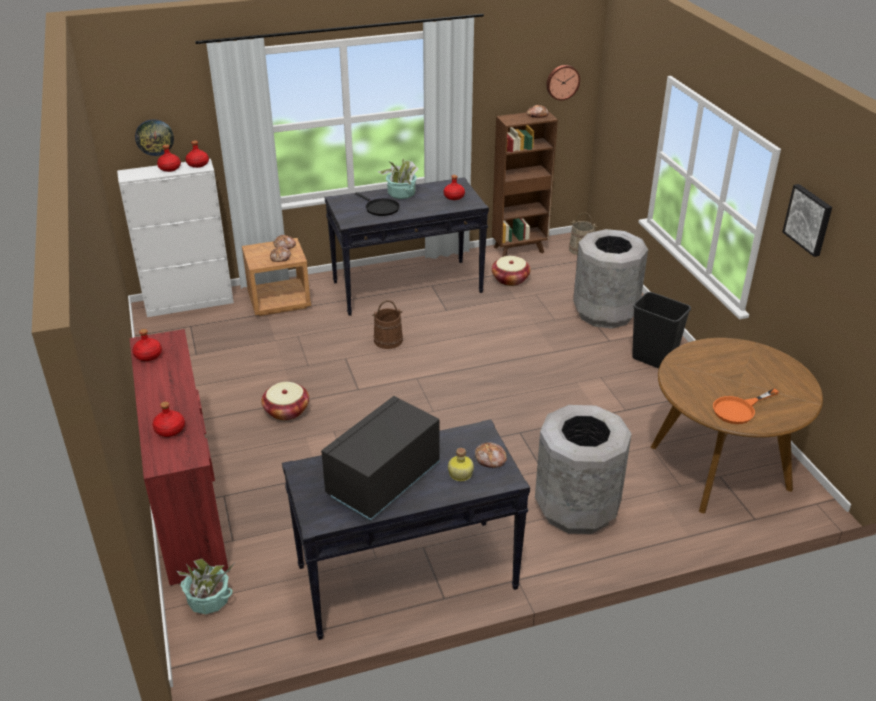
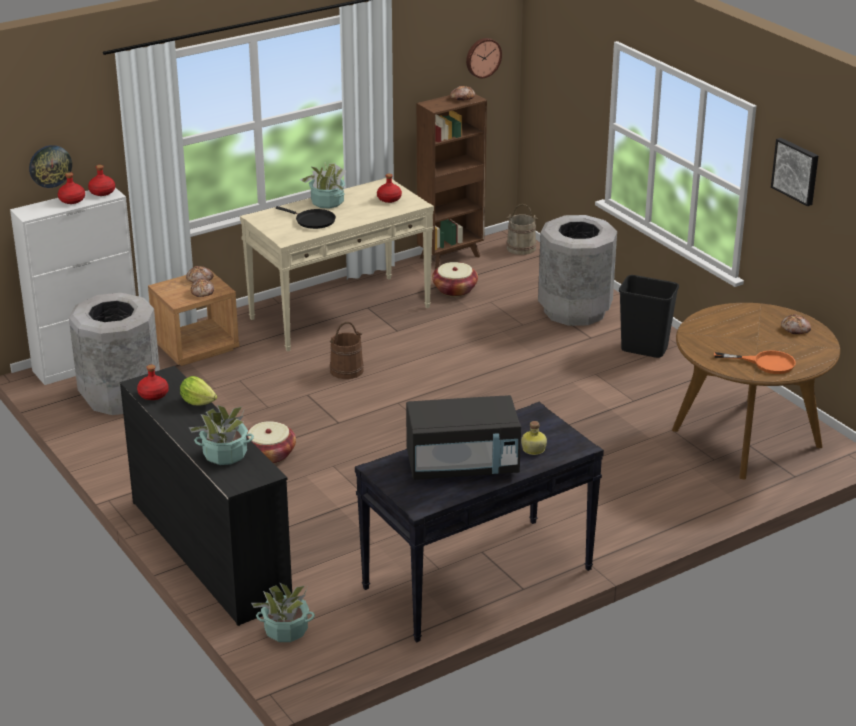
camera: 15 degrees left, 5 degrees down
(169, 430) = (225, 455): red bottle -> potted plant
(181, 369) = (198, 401): none -> lettuce
(189, 499) = (210, 551): red dresser -> black dresser
(383, 480) = (462, 465): black microwave -> black microwave turned 120 degrees counterclockwise
(408, 287) = (340, 312): black console table -> beige console table
(490, 459) = (555, 433): bread -> bread (795, 329)
(576, 508) = (619, 494): grey trash can -> grey trash can (120, 396)
(739, 409) = (766, 363): orange frying pan -> orange frying pan turned 120 degrees counterclockwise

